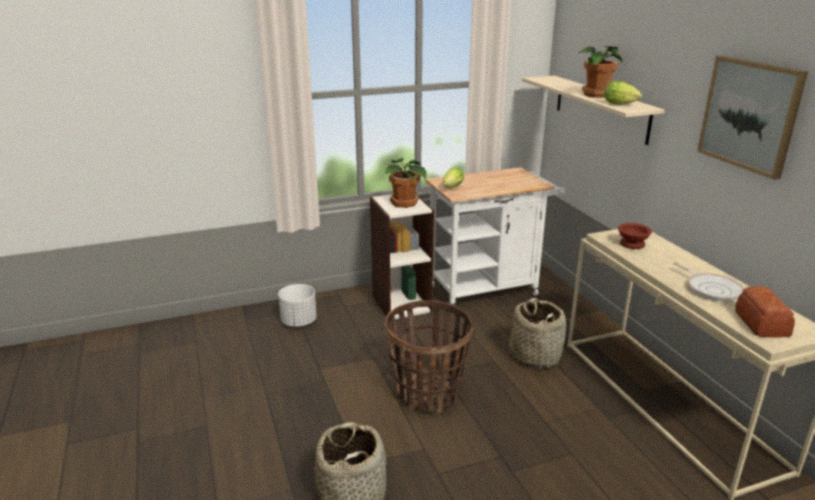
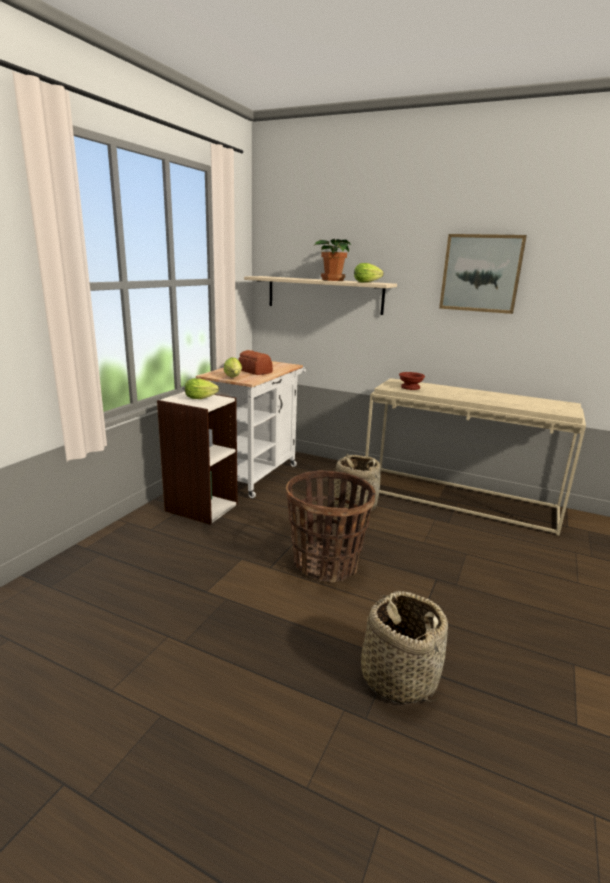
camera: 45 degrees left, 5 degrees down
(299, 322) = (120, 561): white planter -> none
(404, 203) = (202, 398): potted plant -> lettuce
(711, 289) = (495, 398): frying pan -> none
(761, 324) = (549, 407): bread -> bread (255, 371)

